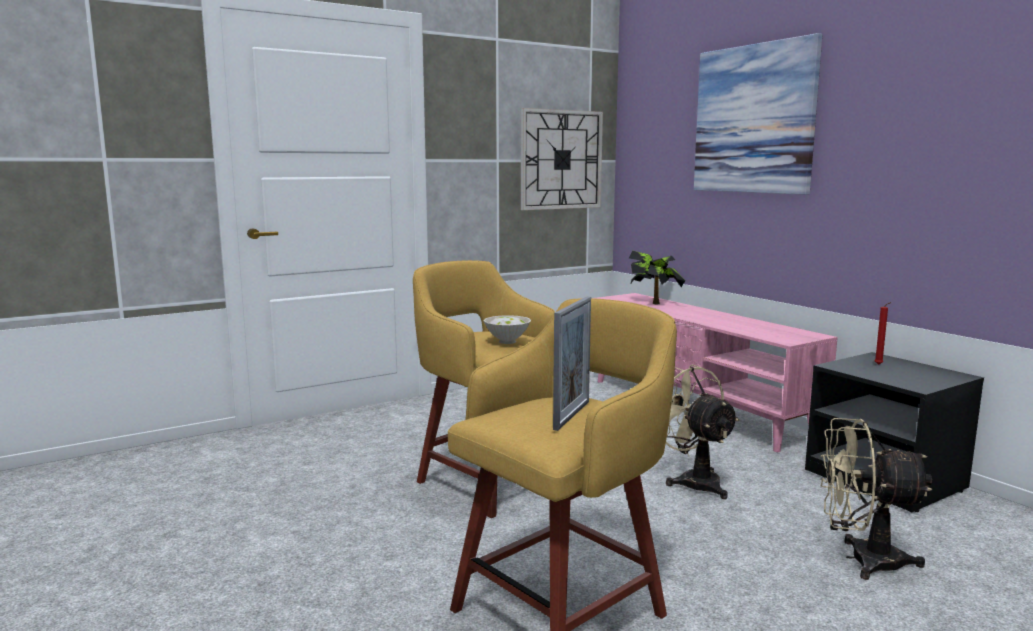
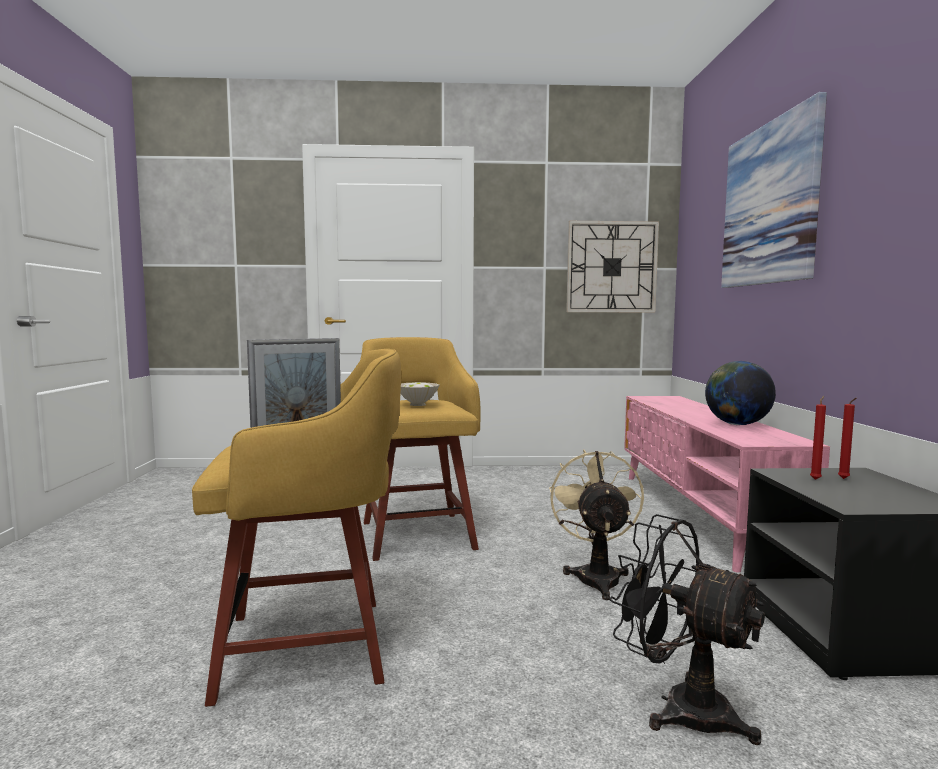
camera: 30 degrees right, 5 degrees down
(654, 302) = (680, 403): potted plant -> none
(744, 323) = (737, 424): none -> globe
(861, 560) = (680, 707): beige fan -> black fan
(865, 368) = (816, 479): none -> red candle

